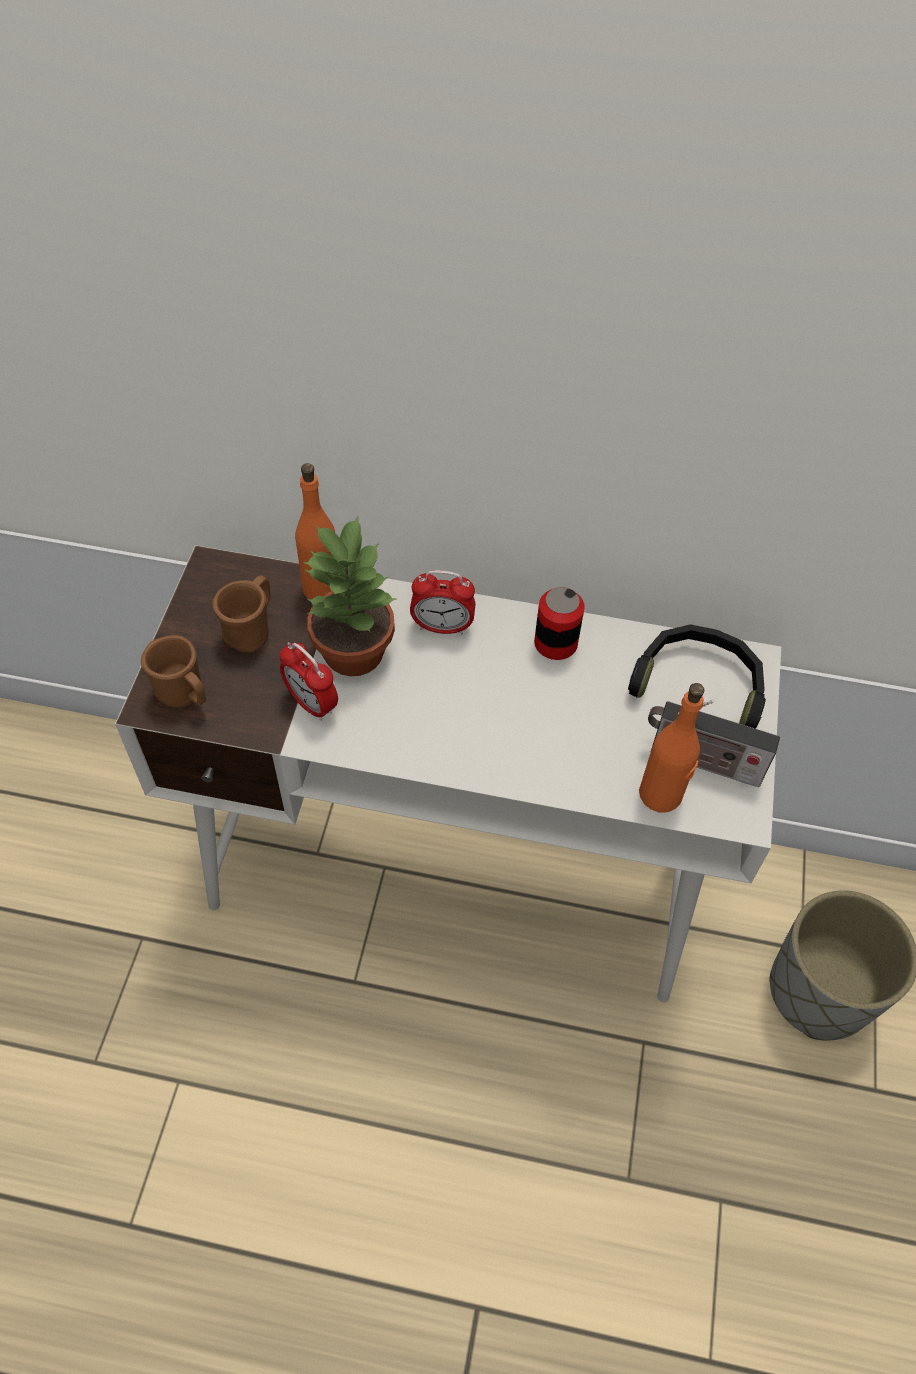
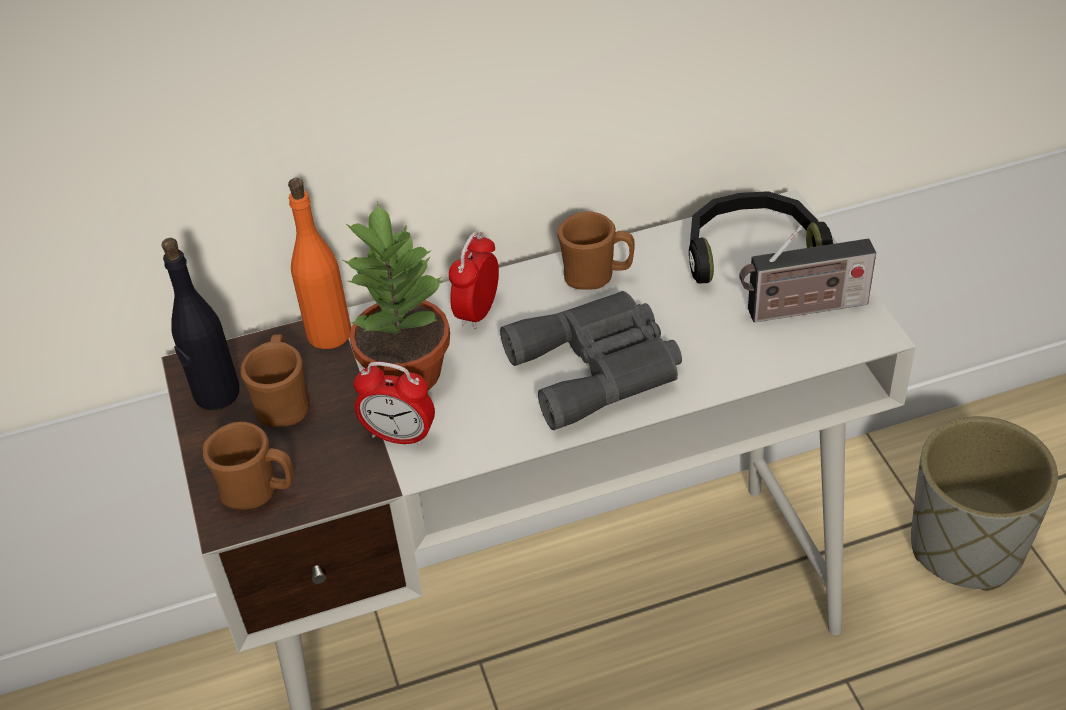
camera: 25 degrees left, 10 degrees down
(210, 597) = (216, 394): none -> black bottle
(442, 627) = (478, 312): alarm clock -> alarm clock turned 135 degrees clockwise
(499, 725) = (599, 367): none -> grey binoculars
(555, 643) = (597, 276): can -> brown mug
(661, 794) = (790, 351): orange bottle -> none

